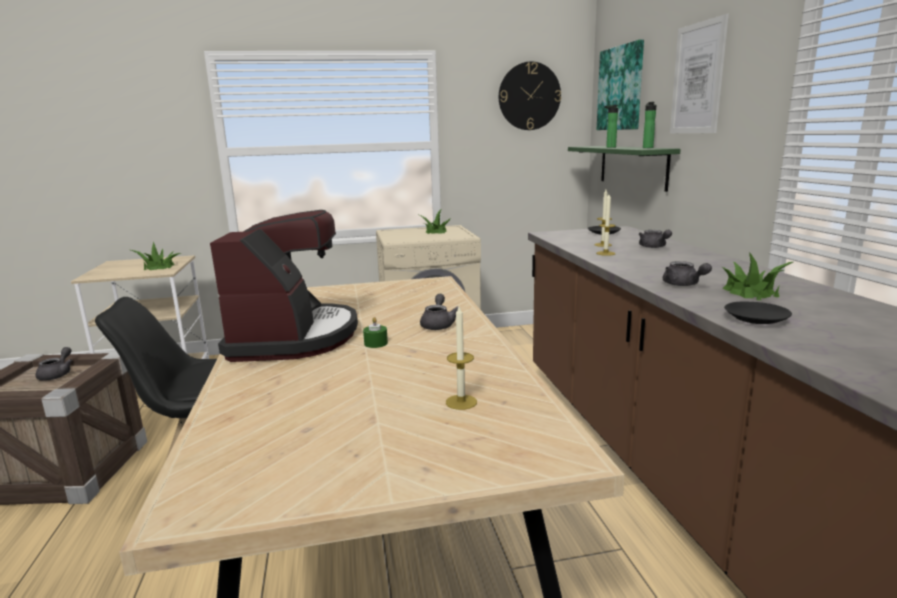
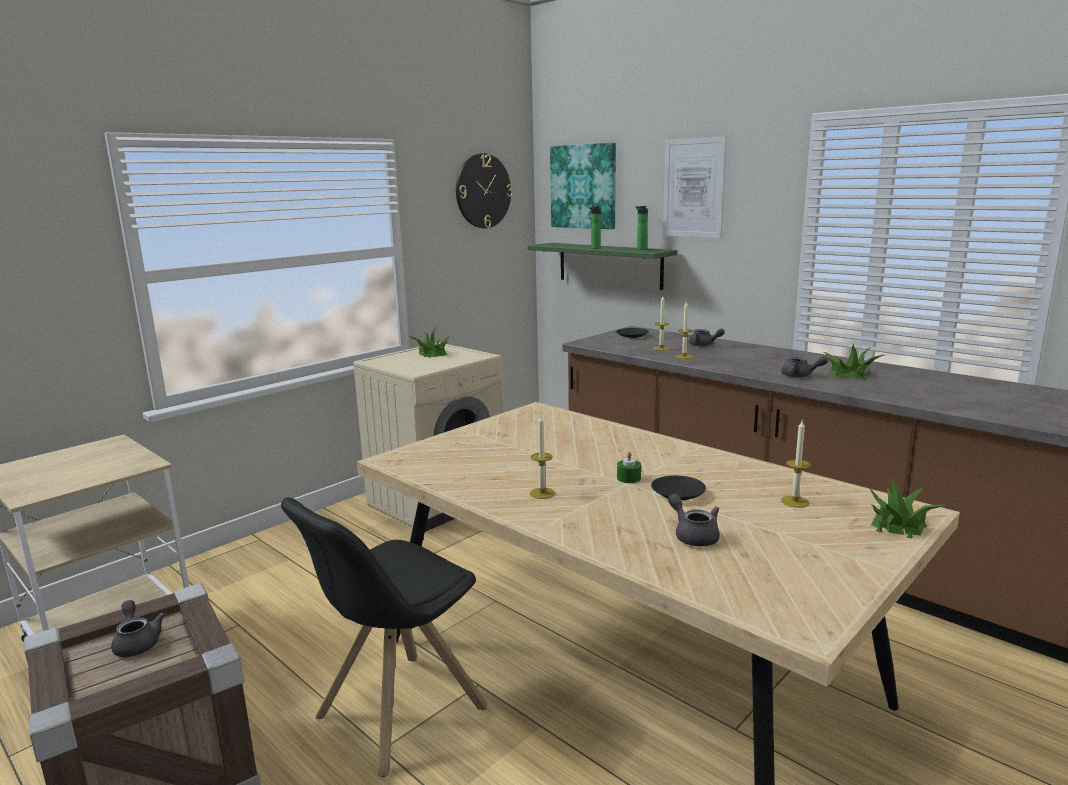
camera: 35 degrees left, 0 degrees up
(158, 267) = (114, 460): potted plant -> potted plant (897, 524)
(294, 337) = (542, 493): coffee machine -> candle
(438, 324) = (639, 449): grey teapot -> grey teapot (693, 535)
(756, 319) = (894, 394): black plate -> black plate (678, 494)

